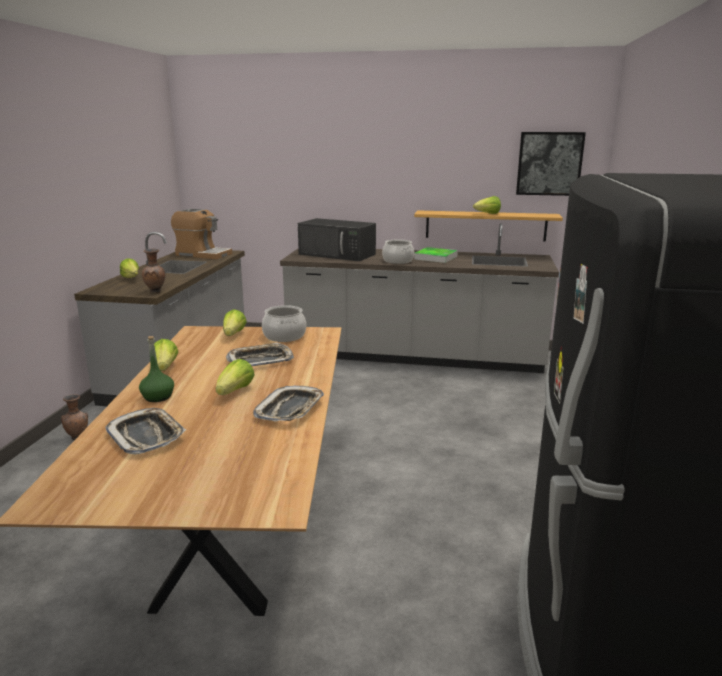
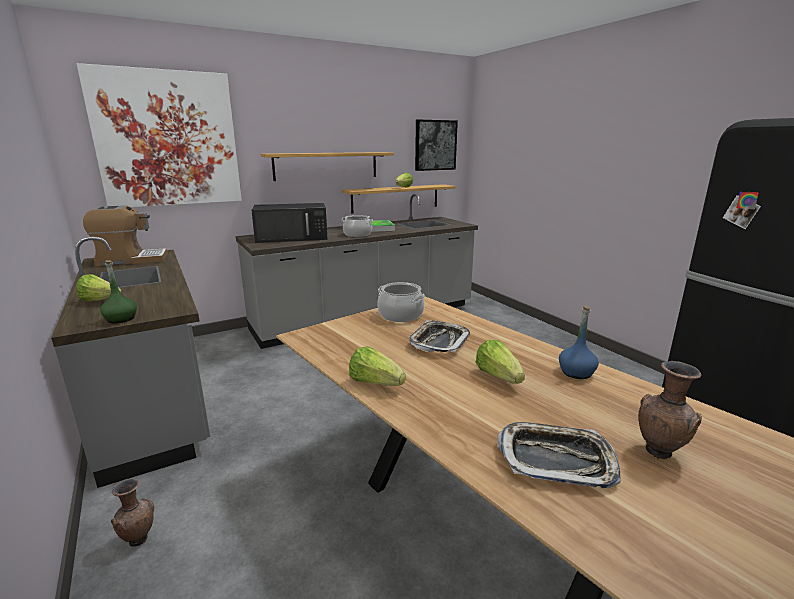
camera: 40 degrees left, 0 degrees up
(156, 292) = (179, 307): brown vase -> brown vase (660, 452)
(158, 397) = (451, 414): green bottle -> green bottle (121, 319)
(234, 335) = (353, 327): lettuce -> none
(255, 155) = (168, 139): none -> picture
(290, 409) = (576, 372): tray -> blue bottle
(400, 183) = (326, 166): none -> shelf

